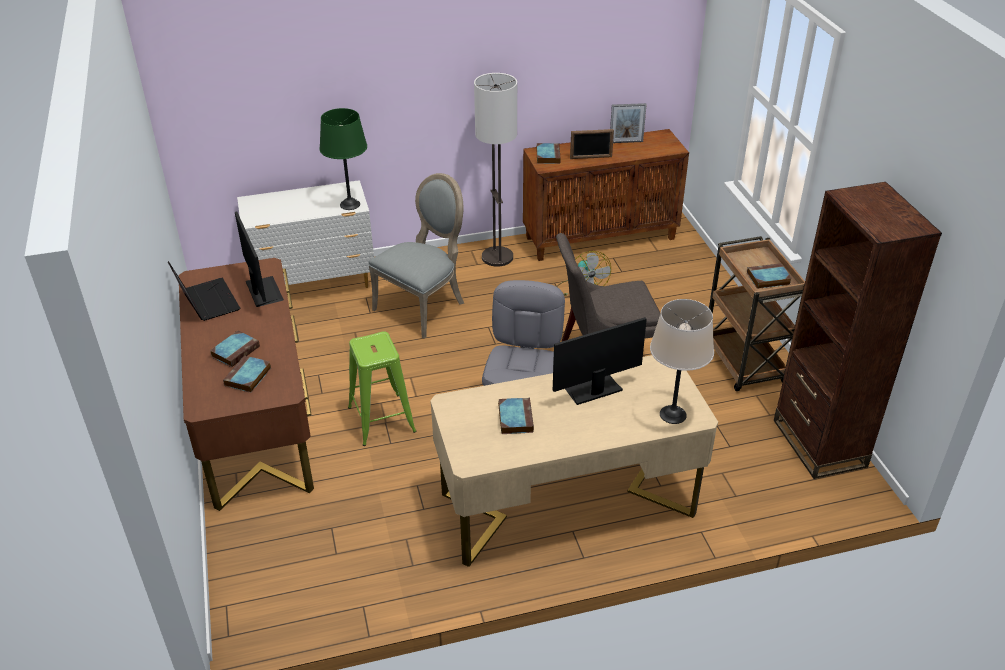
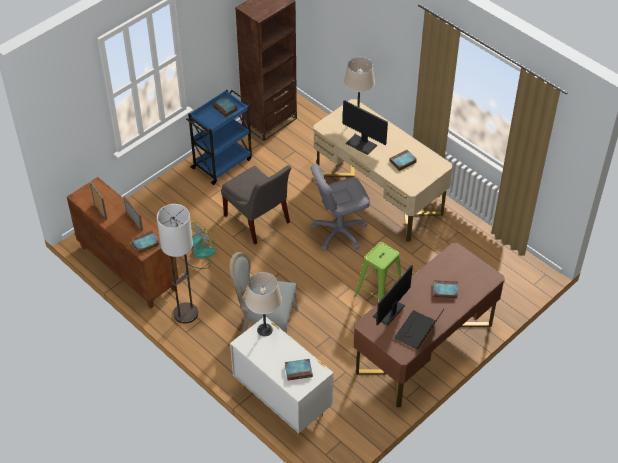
camera: 120 degrees left, 10 degrees up
(248, 377) = (458, 273): book -> book (299, 370)
(350, 204) = (265, 329): green table lamp -> beige table lamp
(744, 363) = (223, 163): brown cart -> blue cart

